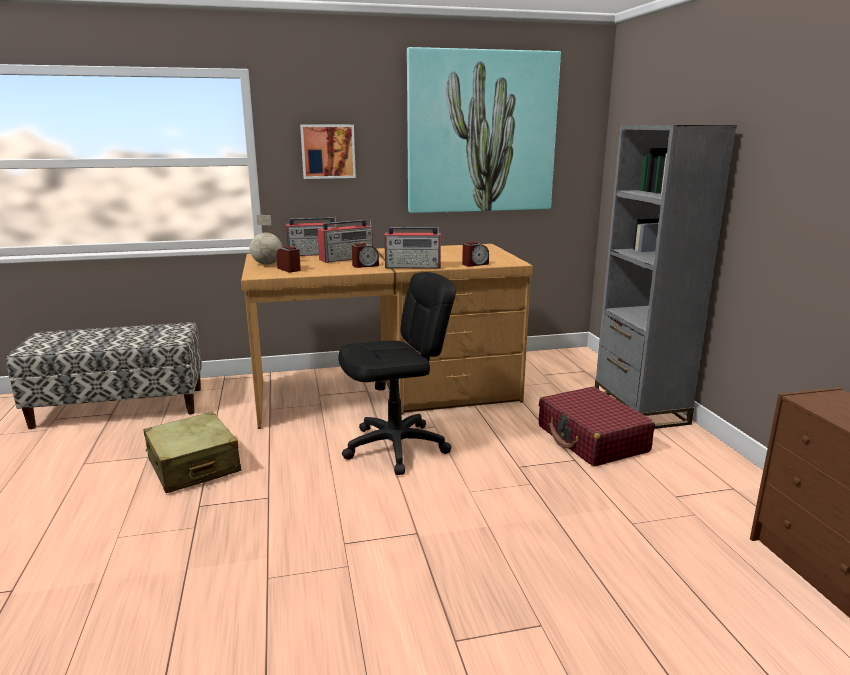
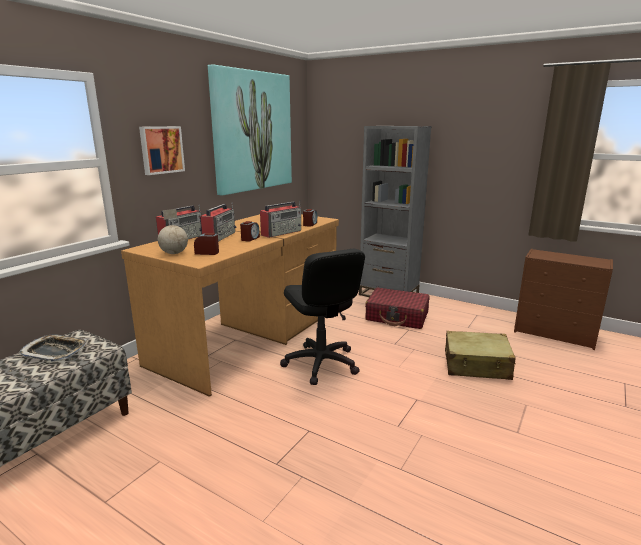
camera: 45 degrees left, 0 degrees up
(150, 332) = (55, 351): none -> tray
(193, 466) = (214, 444): beige suitcase -> beige suitcase (476, 365)
(396, 447) = (321, 363): black office chair -> black office chair turned 135 degrees clockwise

